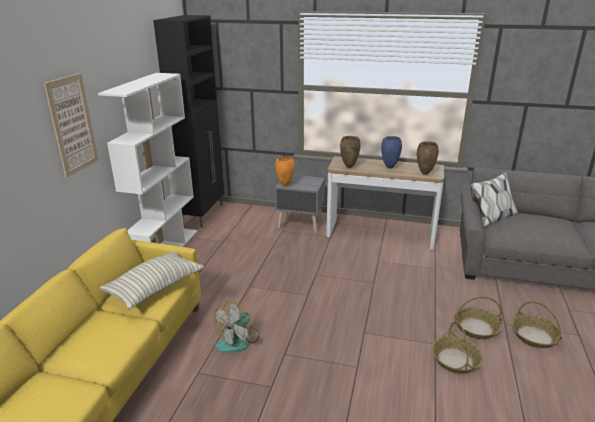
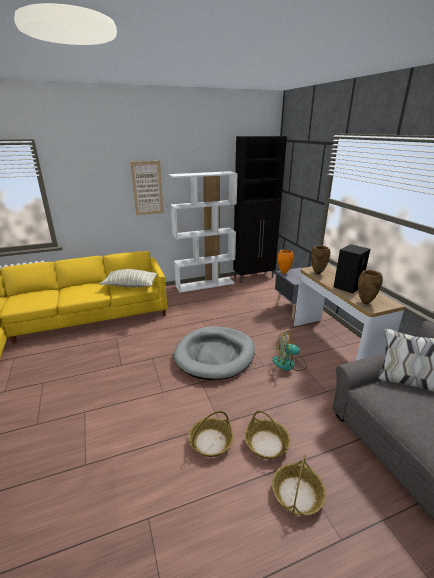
camera: 55 degrees right, 0 degrees up
(238, 341) = (150, 338): fan -> fan (289, 364)
(326, 304) = (215, 355): none -> grey dog bed
(389, 167) = (347, 286): blue vase -> black speaker

